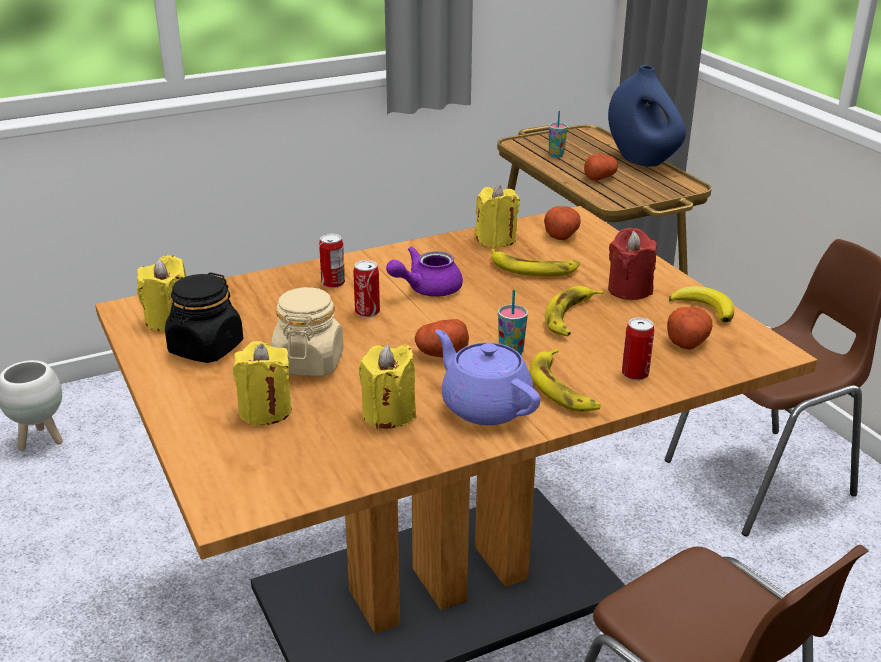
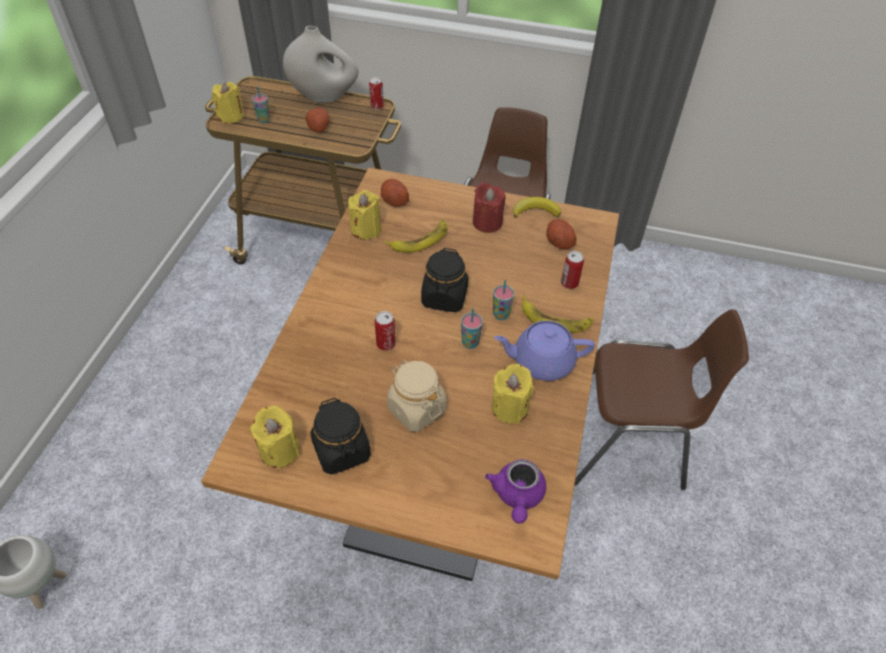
camera: 50 degrees left, 20 degrees up
(265, 411) = (450, 463): yellow candle -> yellow candle (231, 116)
(333, 283) = (330, 337): can -> can (377, 106)
(426, 289) = (389, 300): purple teapot -> purple teapot (517, 496)
(441, 353) = (470, 343): potato -> cup
(479, 314) = (444, 297): none -> black jar
(571, 317) = (489, 264): banana -> none
(642, 160) = (324, 96): blue vase -> white vase

